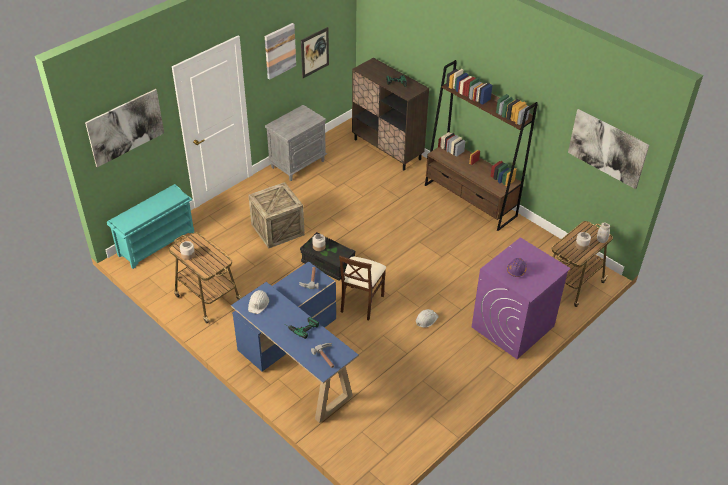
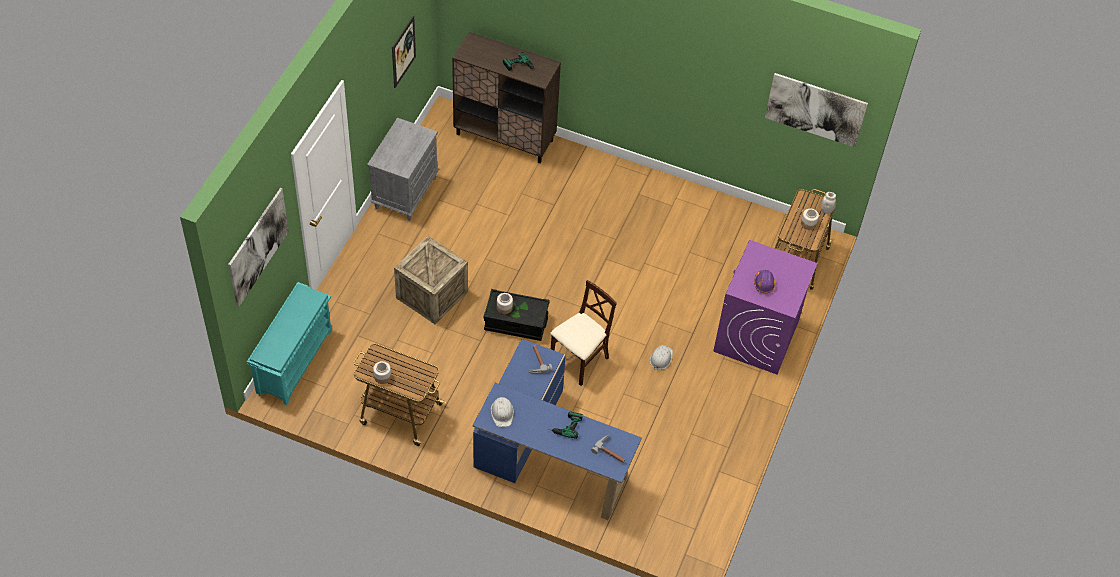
camera: 25 degrees left, 10 degrees up
(279, 50) = (375, 71): picture -> none
(361, 302) = (579, 361): beige chair -> beige chair turned 135 degrees counterclockwise
(470, 200) = (638, 183): brown bookcase -> none

